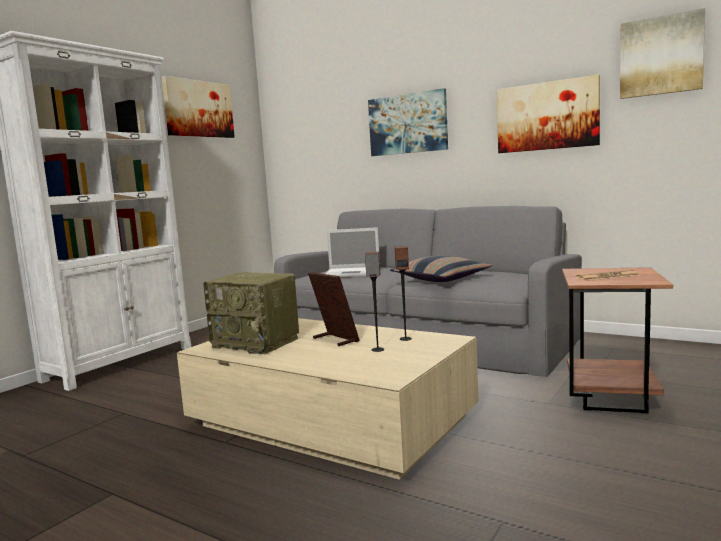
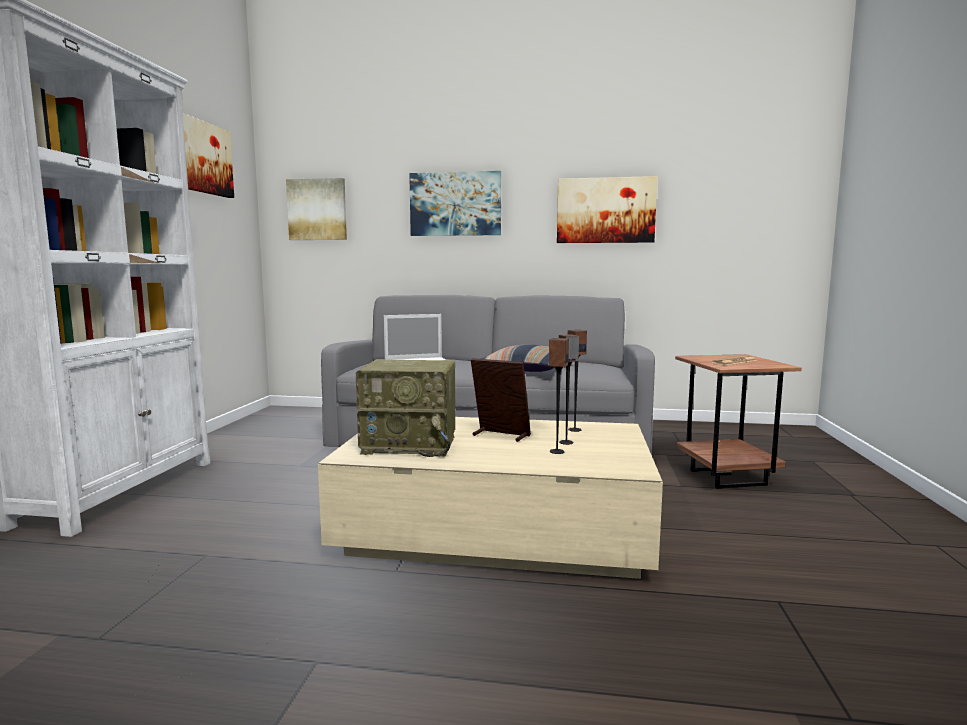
camera: 25 degrees left, 0 degrees up
(355, 357) = (556, 451): none -> speaker
(661, 56) = (709, 166): picture -> picture (317, 210)

